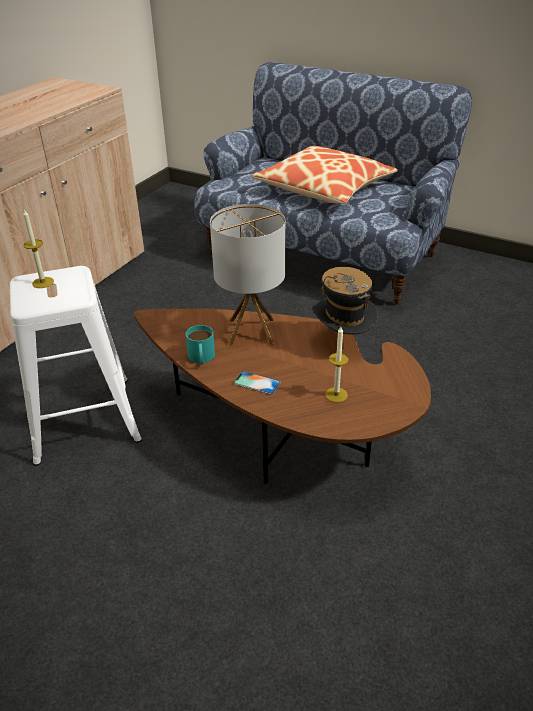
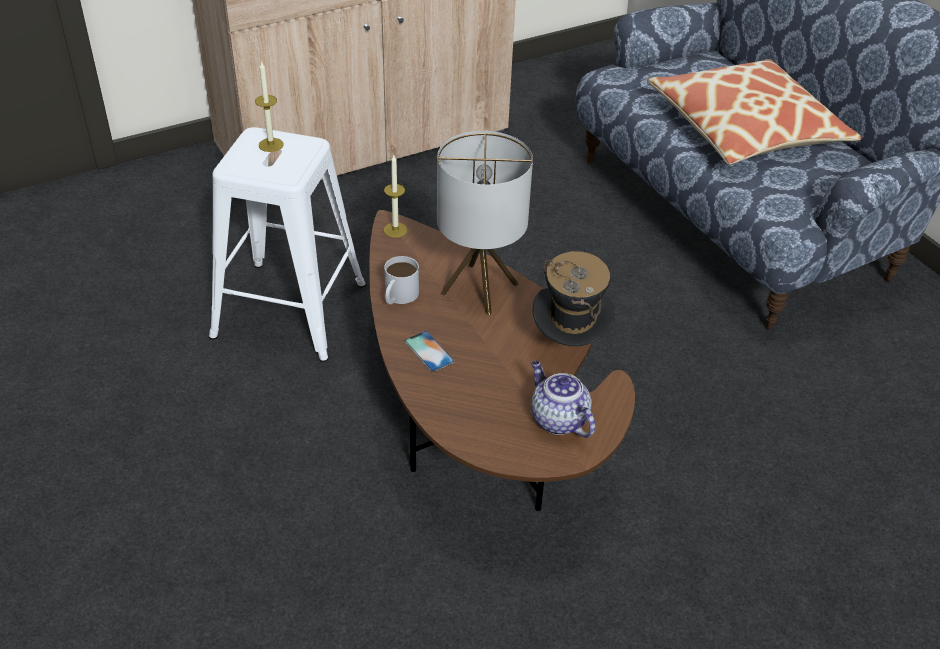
camera: 30 degrees right, 5 degrees up
(201, 358) = (398, 297): turquoise mug -> white mug
(336, 395) = (499, 405): candle -> candle (395, 230)
(380, 386) = (557, 419): none -> teapot

